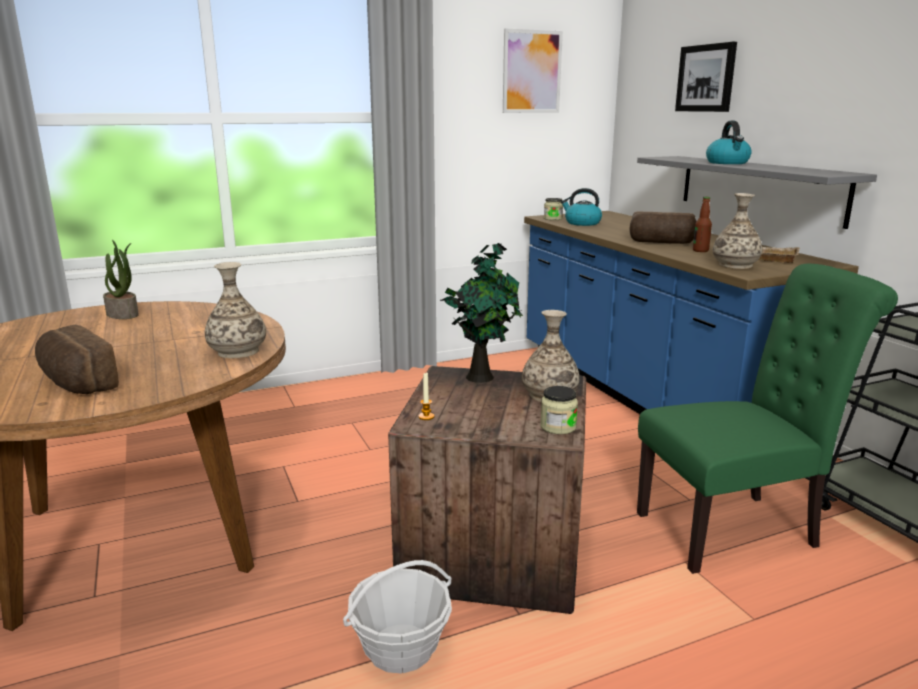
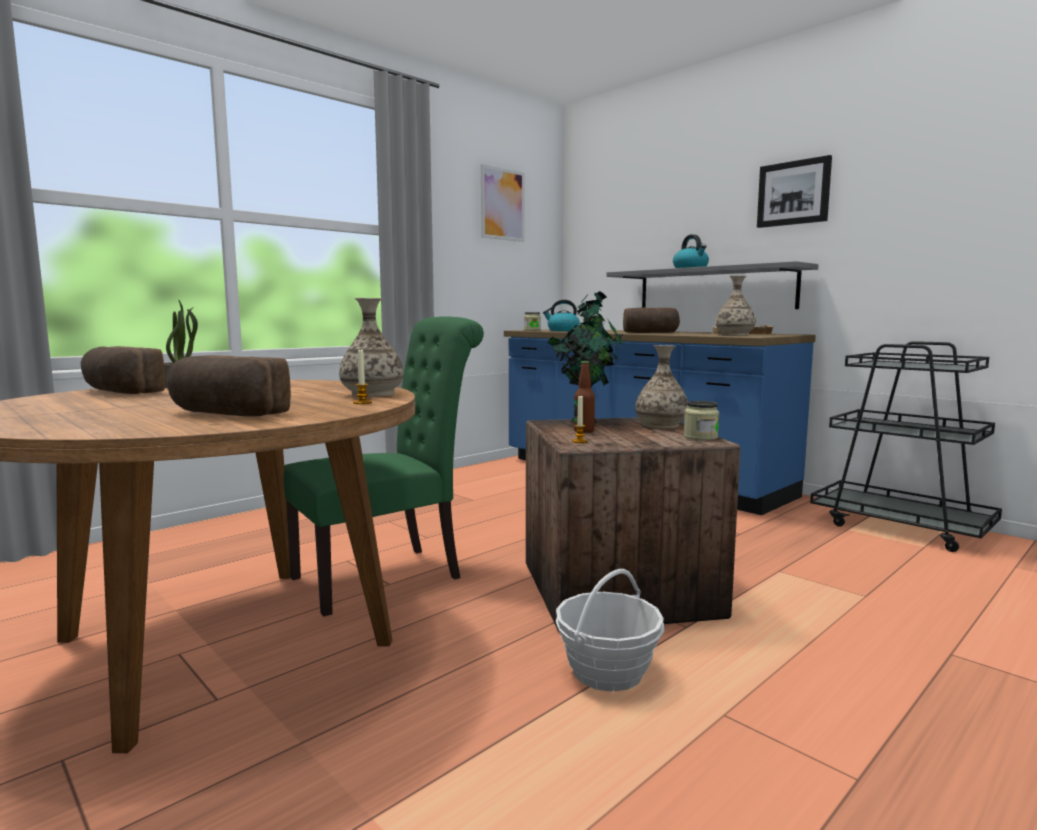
camera: 20 degrees left, 10 degrees down
(66, 321) = (120, 392): none -> bread
(202, 372) = (362, 403): none -> candle
(700, 250) = (691, 333): bottle -> bottle (584, 431)
(706, 78) = (654, 208): picture -> picture (793, 193)
(736, 529) = (792, 546): green chair -> green chair (387, 576)

